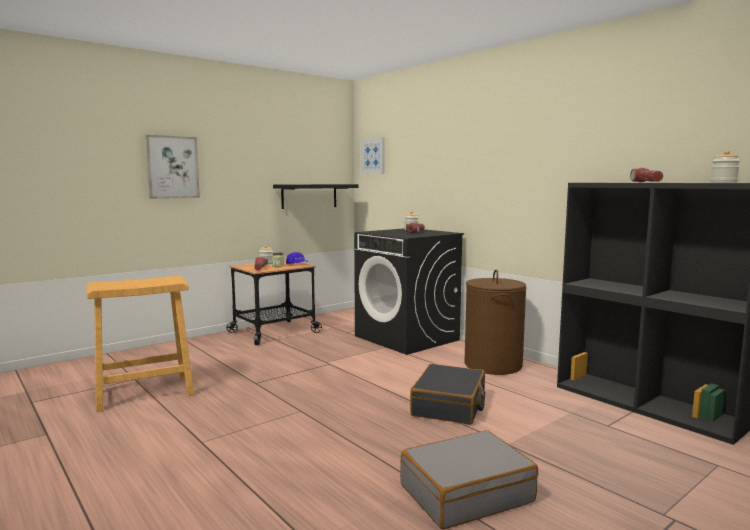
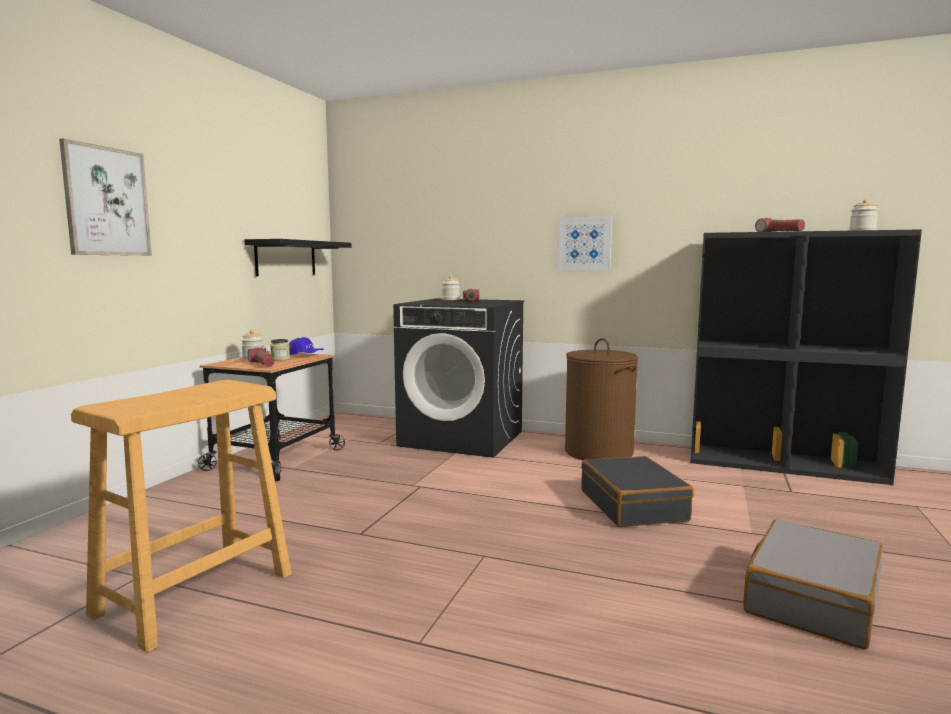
camera: 30 degrees left, 0 degrees up
(373, 156) = (366, 205): picture -> picture (584, 243)

